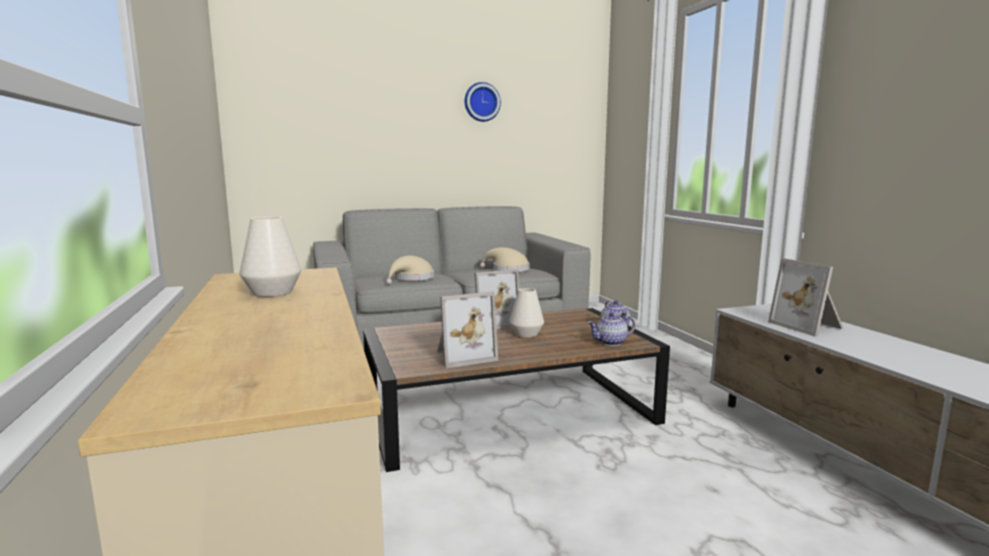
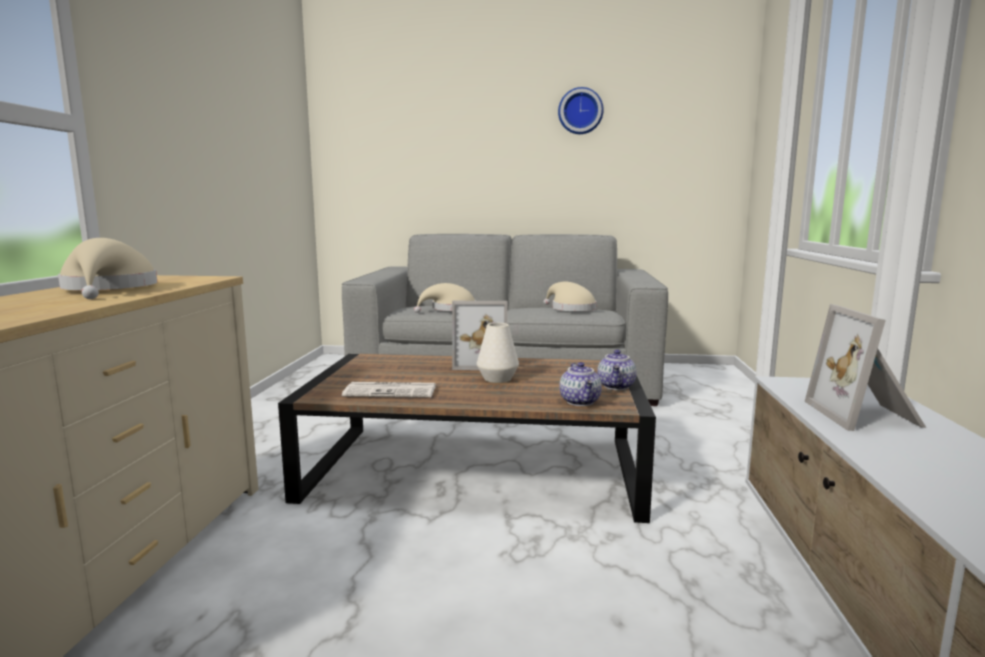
camera: 25 degrees right, 0 degrees up
(272, 292) = (109, 289): white vase -> beige hat
(463, 356) = (392, 391): picture frame -> newspaper
(611, 343) = (581, 402): teapot -> teapot turned 105 degrees counterclockwise

